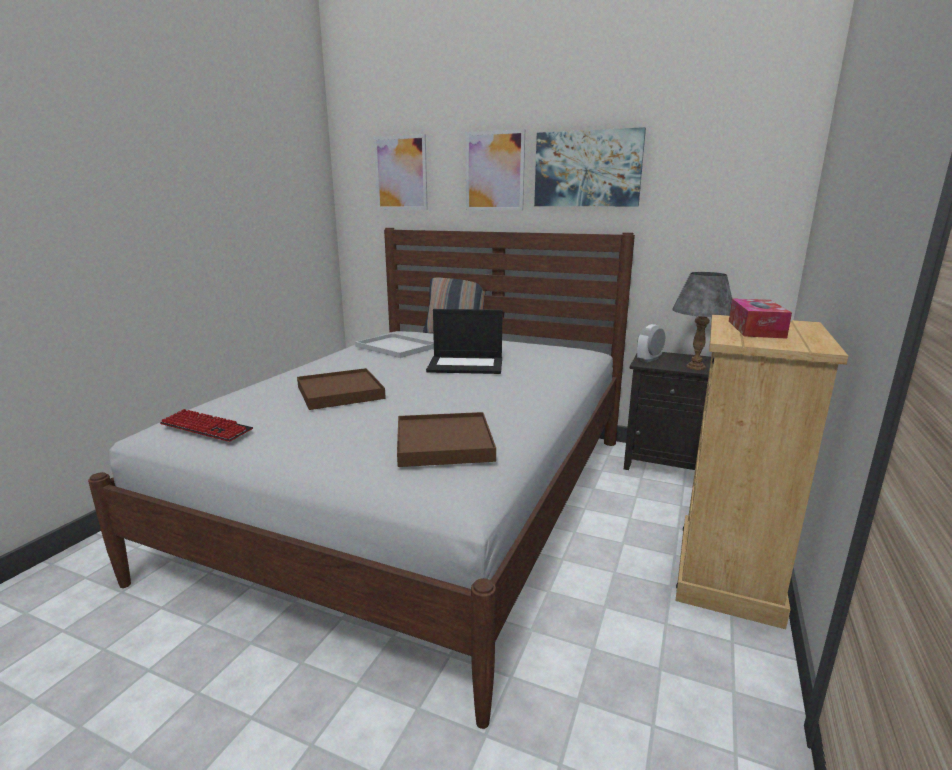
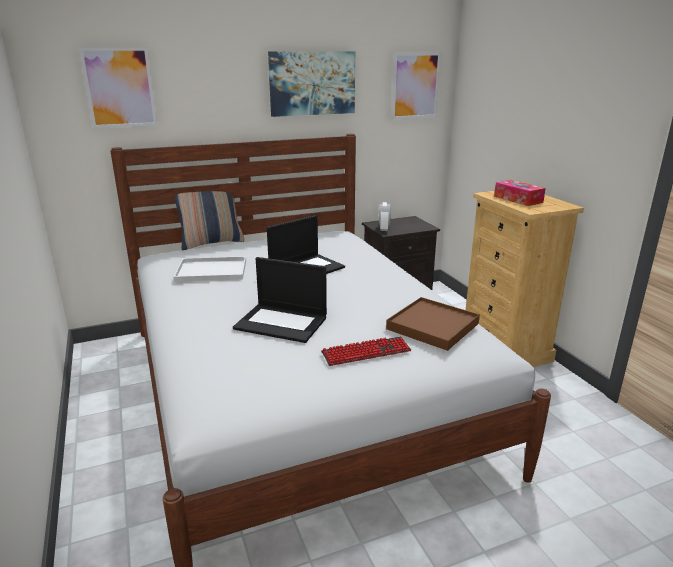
camera: 45 degrees left, 5 degrees up
(206, 428) = (260, 393): keyboard -> keyboard (366, 352)
(340, 392) = (282, 323): brown tray -> laptop
(494, 171) = (228, 85): picture -> picture (415, 86)
(695, 367) = (416, 227): grey table lamp -> none

